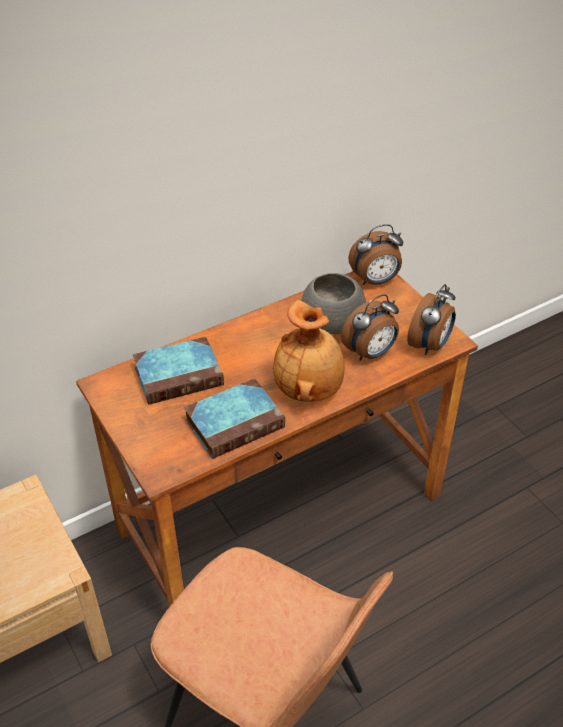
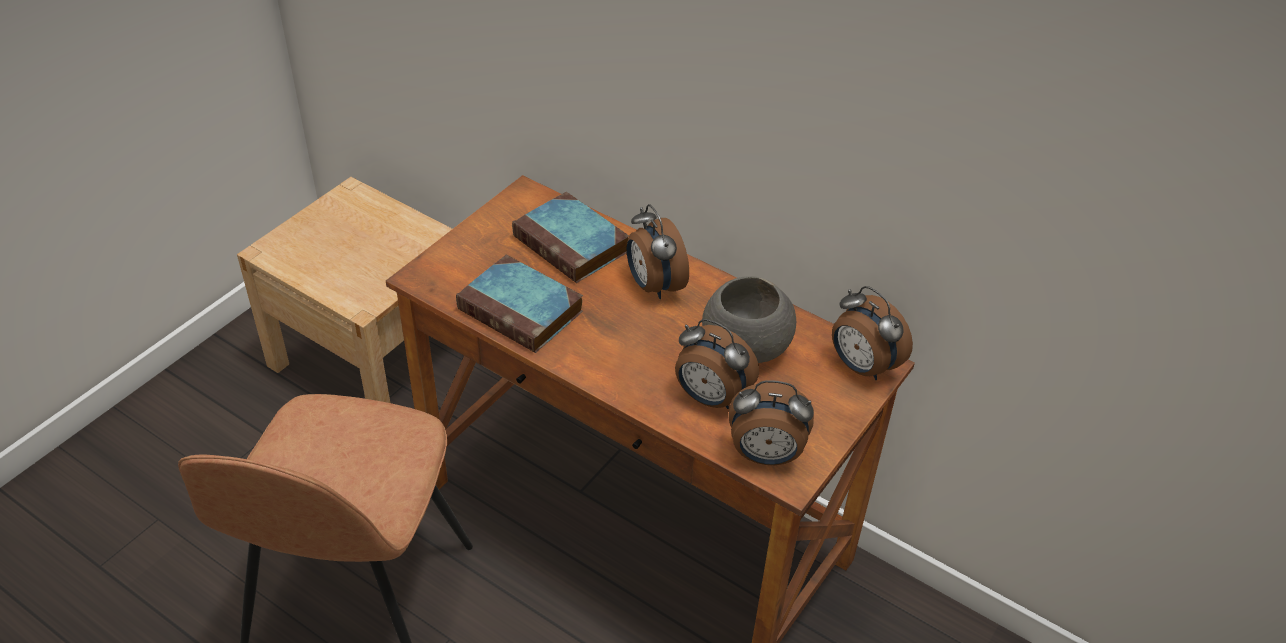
camera: 65 degrees right, 0 degrees up
(250, 346) = (653, 286): none -> alarm clock
(309, 389) = (611, 357): brown vase -> none

